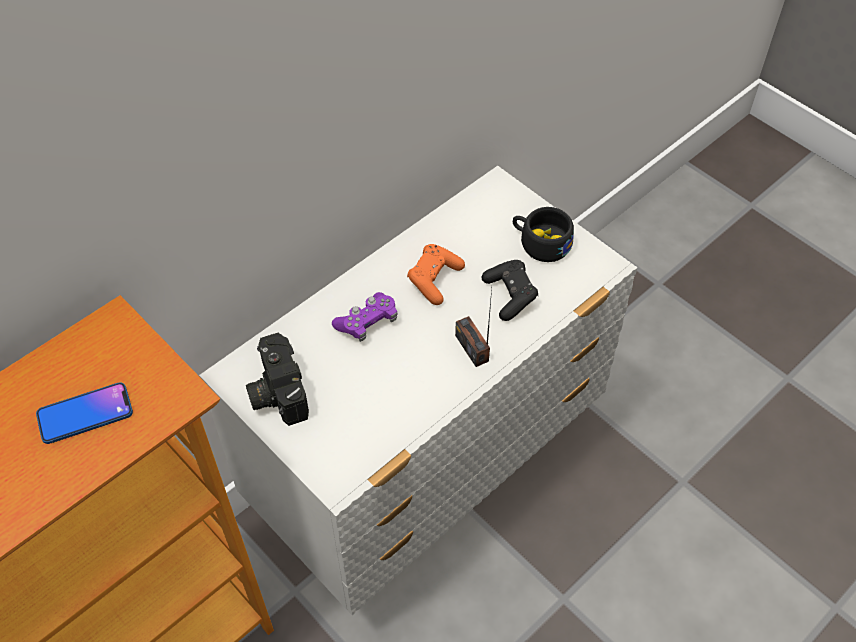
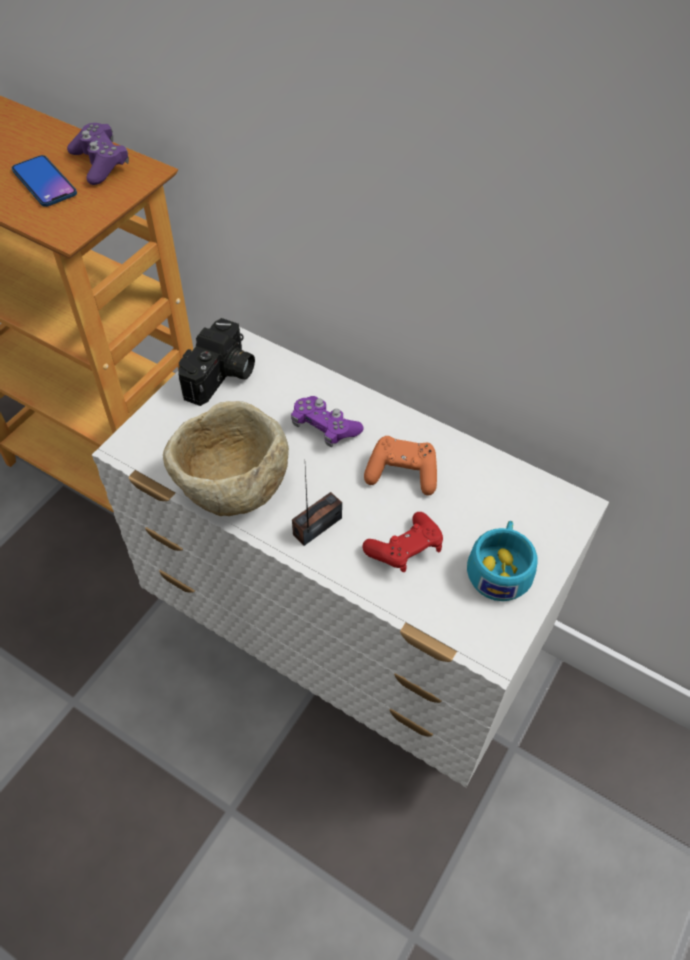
camera: 75 degrees right, 0 degrees up
(76, 360) = (101, 163): none -> purple game controller
(275, 391) = (222, 377): camera -> camera turned 150 degrees clockwise
(414, 403) = (232, 489): none -> beige bowl
(510, 296) = (405, 550): black game controller -> red game controller
(540, 243) = (500, 568): black cup -> turquoise cup

